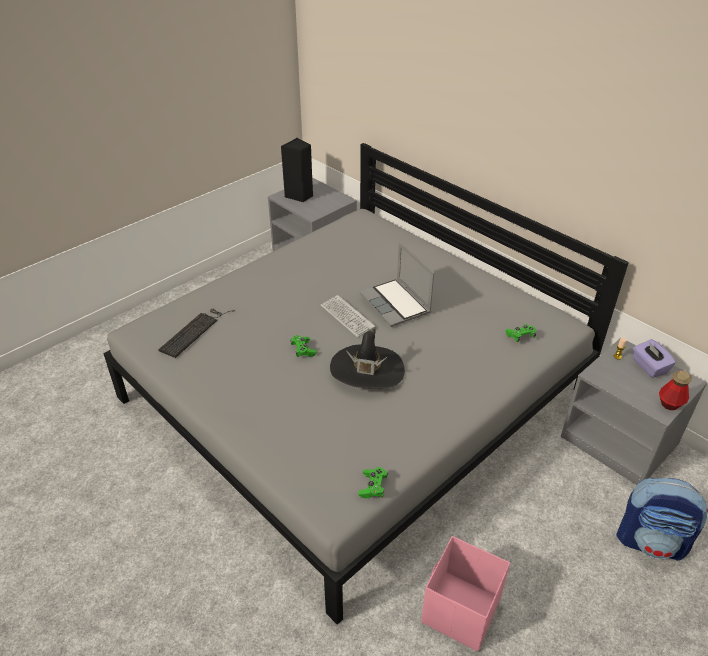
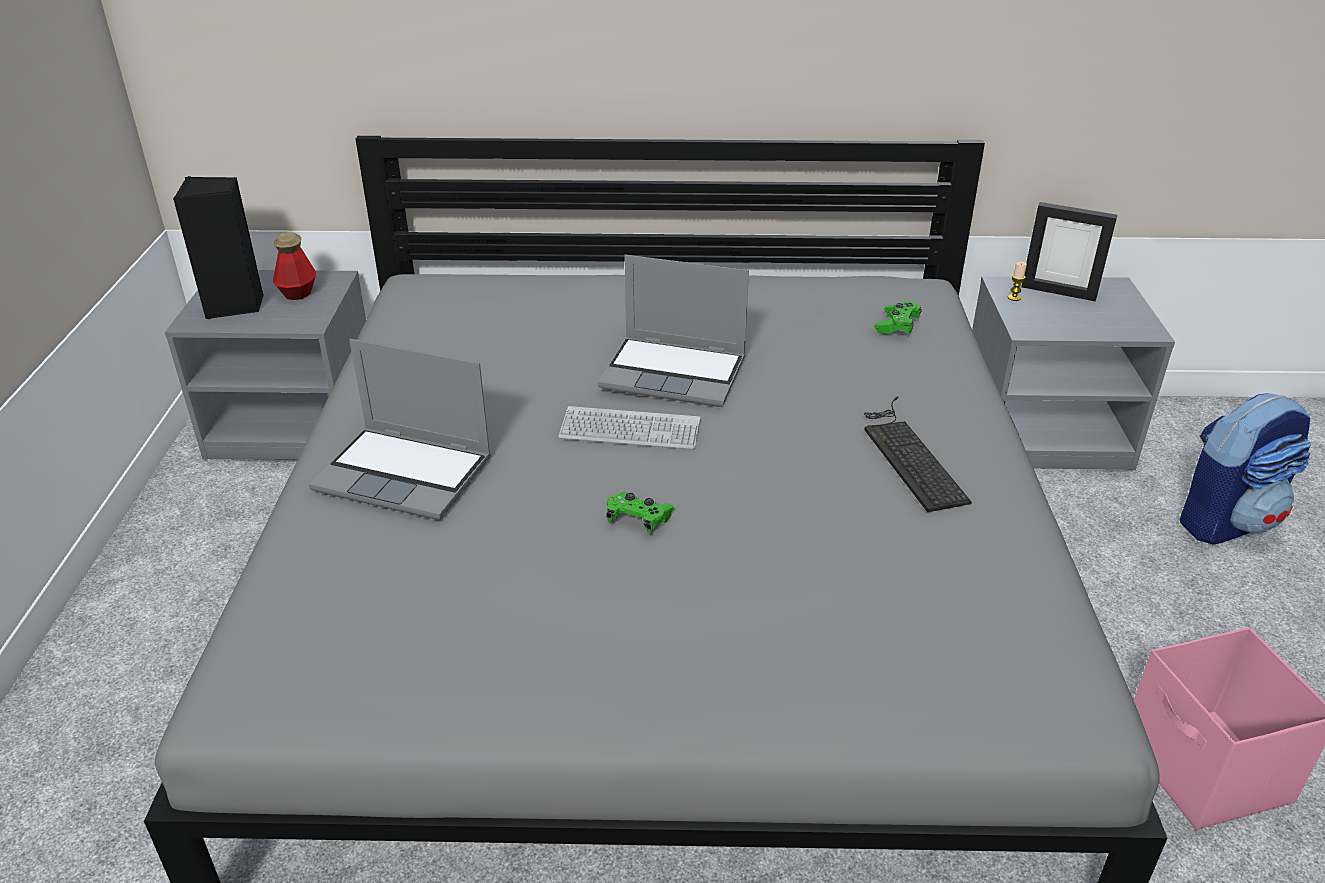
camera: 45 degrees left, 5 degrees down
(195, 331) = (382, 613): keyboard -> keyboard (909, 454)
(260, 290) = (406, 474): none -> laptop
(367, 370) = (785, 485): black hat -> none
(373, 487) = (1062, 635): green game controller -> none
(649, 367) = (1058, 291): purple tissue box -> picture frame
(670, 403) = (1138, 317): bottle -> bottle (298, 293)

